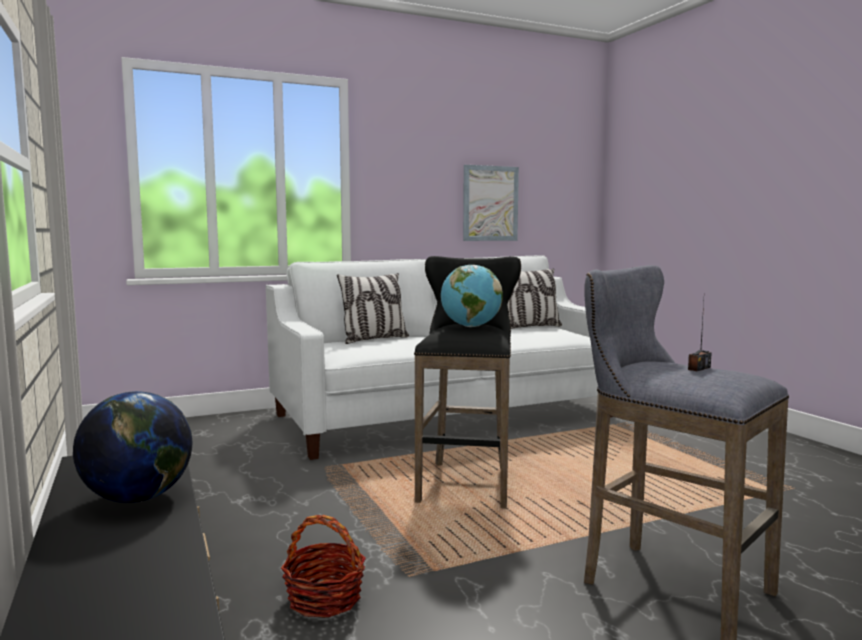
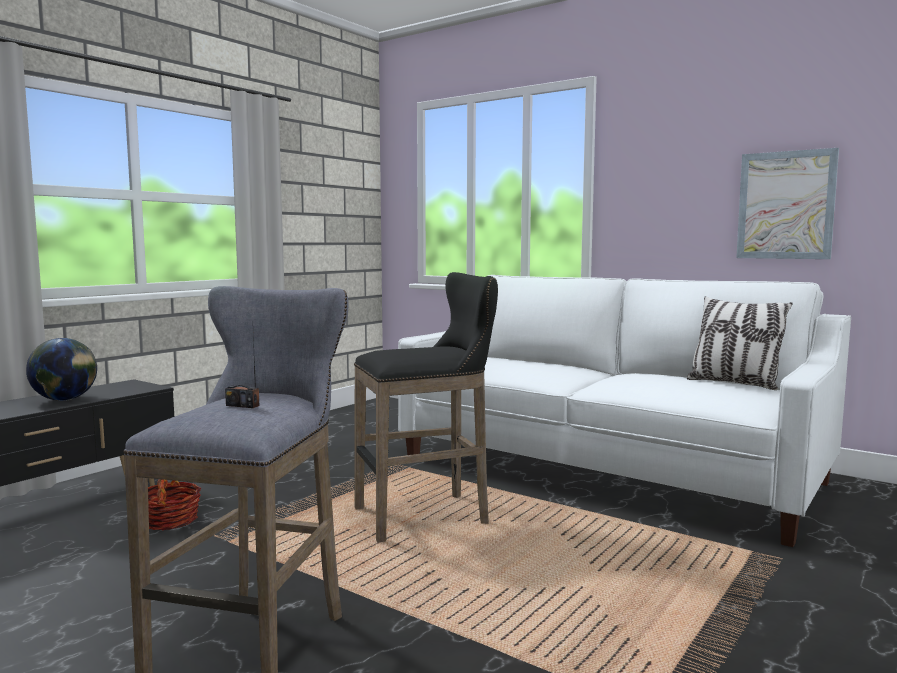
camera: 60 degrees right, 0 degrees up
(374, 339) = (523, 361): pillow -> none
(470, 326) = (422, 348): globe -> none

